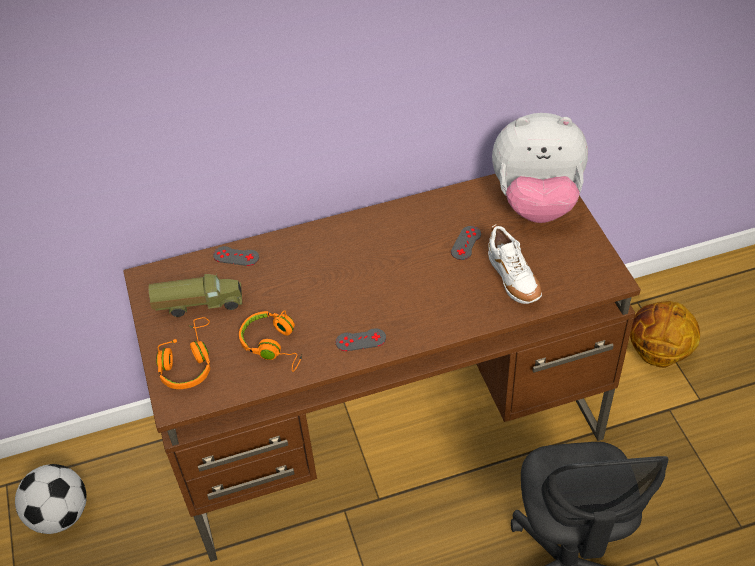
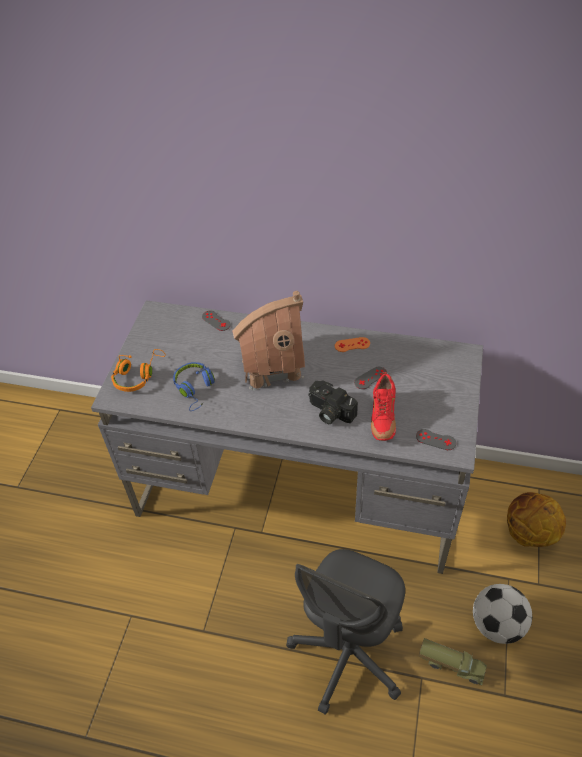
camera: 30 degrees right, 0 degrees up
(60, 514) = (75, 442): football -> football (497, 624)
(199, 303) = (172, 341): toy truck -> toy truck (451, 664)
(274, 345) = (195, 389): orange headphones -> blue headphones
(345, 278) = (272, 365): none -> toy house
(360, 340) = (250, 411): grey game controller -> grey game controller (435, 439)
(388, 428) = (299, 489): brown desk -> grey desk
(418, 216) = (352, 345): none -> orange game controller
(450, 299) = (329, 412): none -> camera
(512, 281) = (383, 419): white shoe -> red shoe
(536, 202) = (443, 371): plush toy -> none

